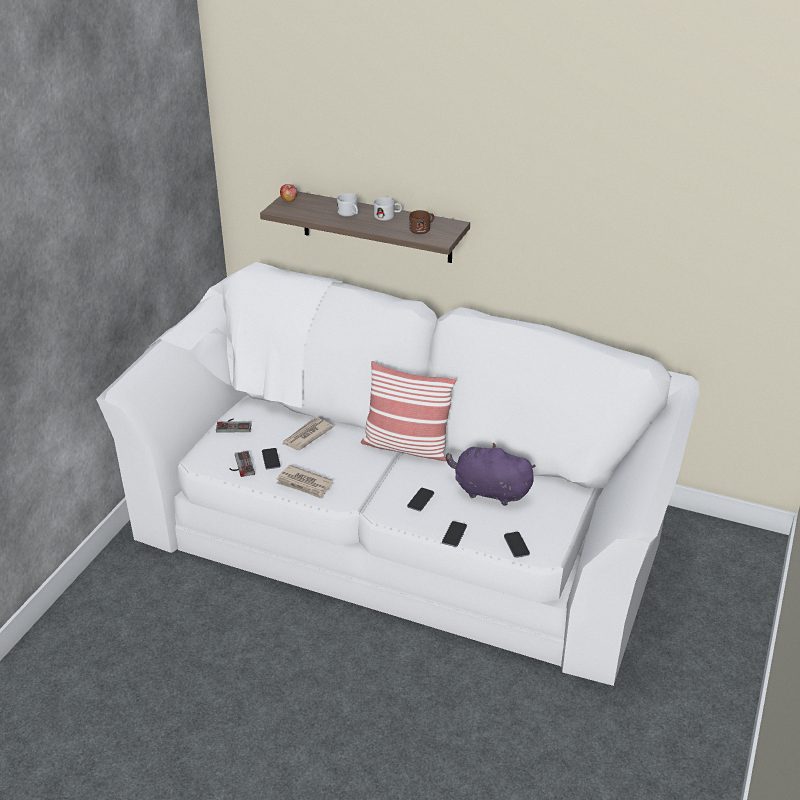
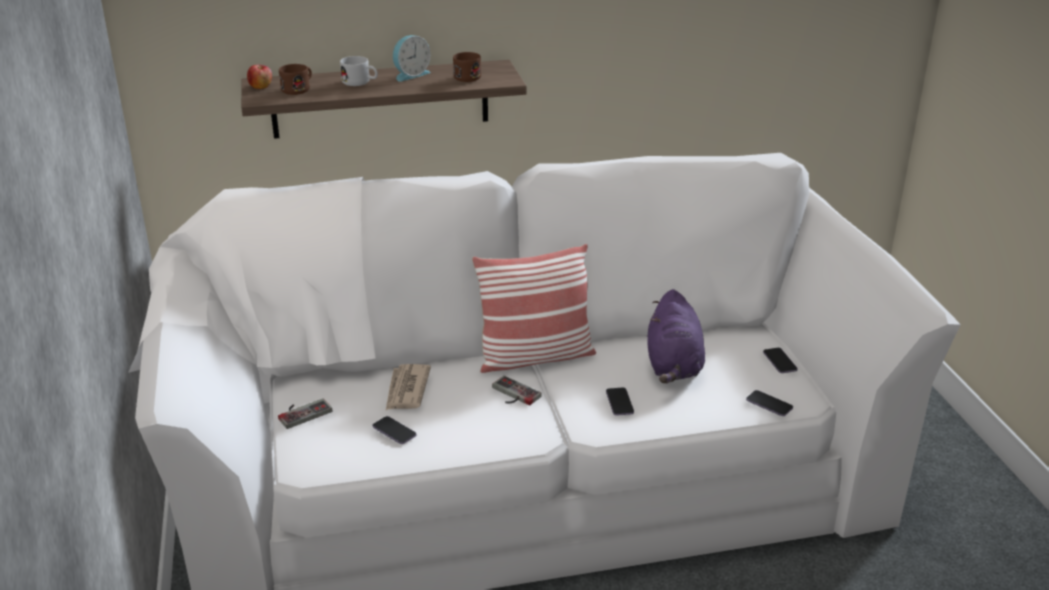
camera: 35 degrees left, 5 degrees down
(240, 465) = (364, 453): game controller -> game controller (512, 395)
(304, 484) = (470, 441): newspaper -> none
(308, 208) = (299, 89): none -> brown mug
(388, 216) = (410, 74): white mug -> alarm clock
(454, 535) = (697, 421): phone -> phone (779, 362)
(488, 491) = (673, 366): purple plush toy -> purple plush toy turned 75 degrees counterclockwise

